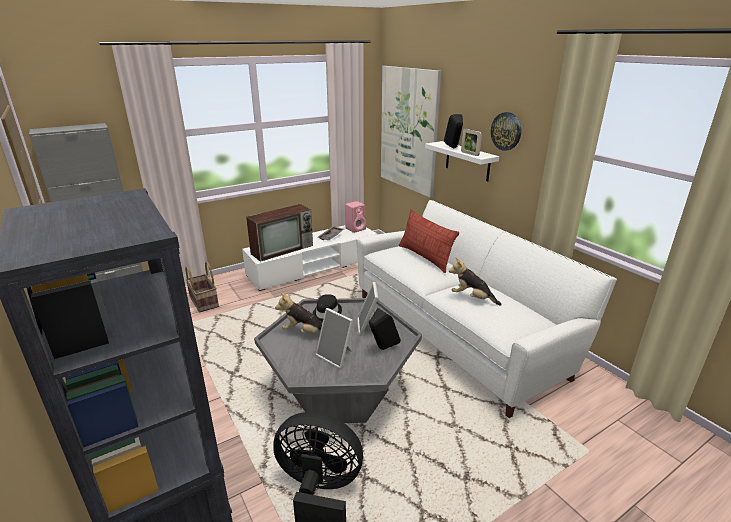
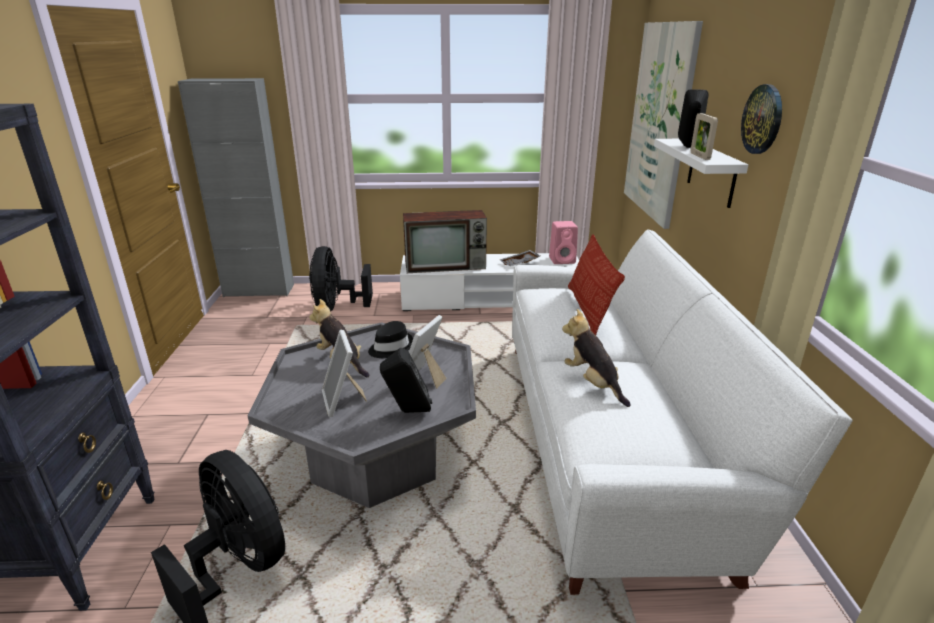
camera: 30 degrees right, 0 degrees up
(204, 301) = (337, 307): basket -> black fan

